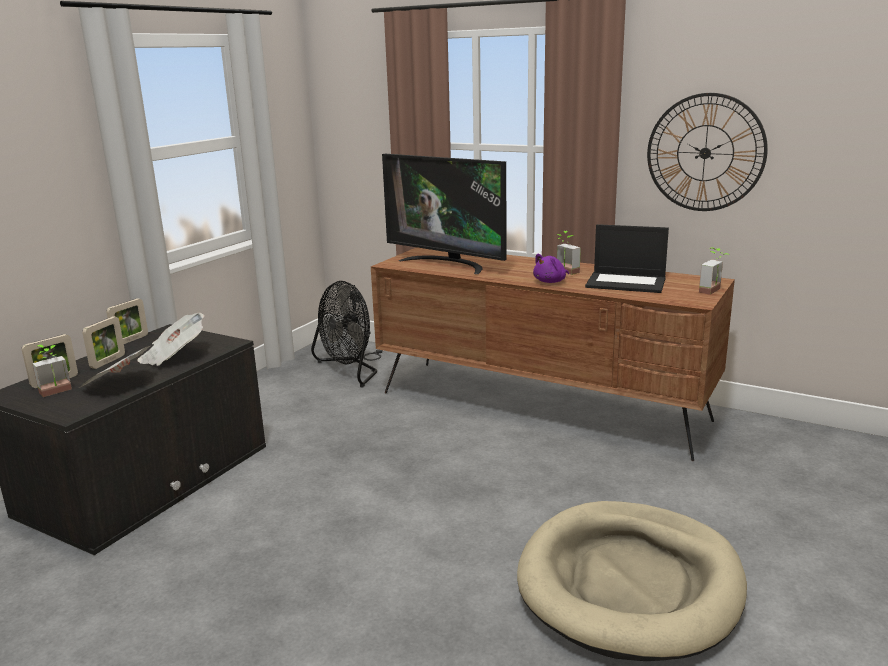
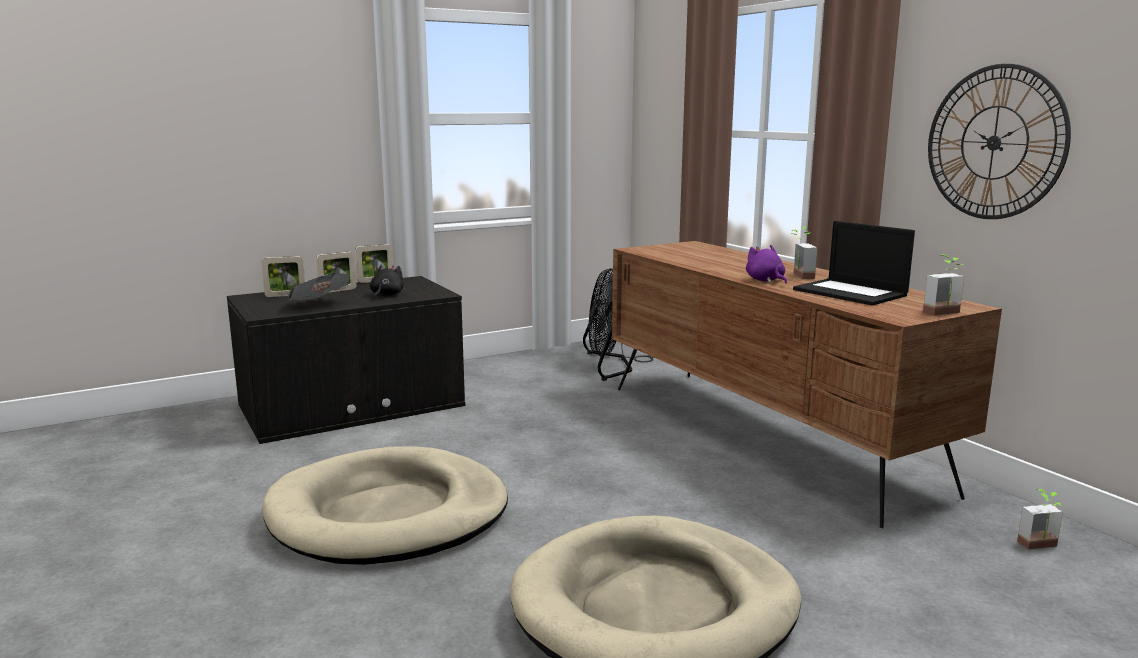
camera: 30 degrees right, 5 degrees down
(57, 392) = (275, 302): potted plant -> potted plant (1041, 547)
(174, 356) = (386, 295): newspaper -> black plush toy
(327, 583) = (388, 514): none -> beige dog bed
(448, 263) = (690, 255): television -> none
(551, 281) = (765, 280): purple plush toy -> purple plush toy turned 75 degrees clockwise

